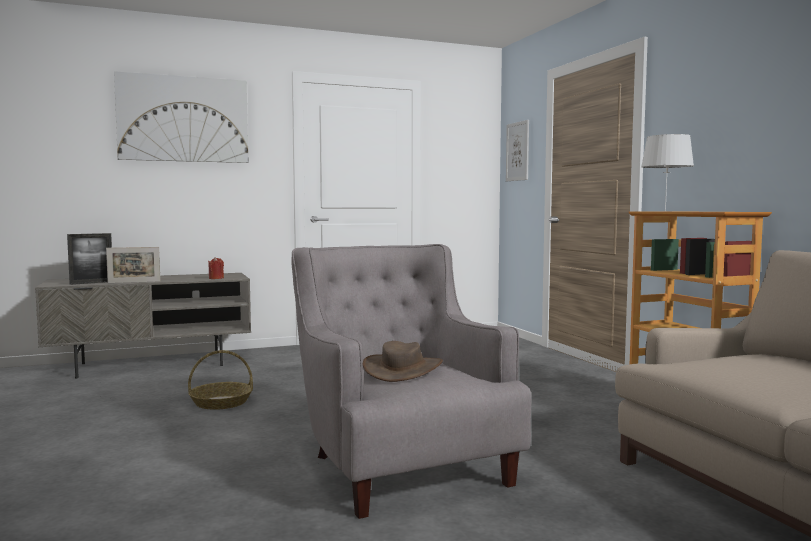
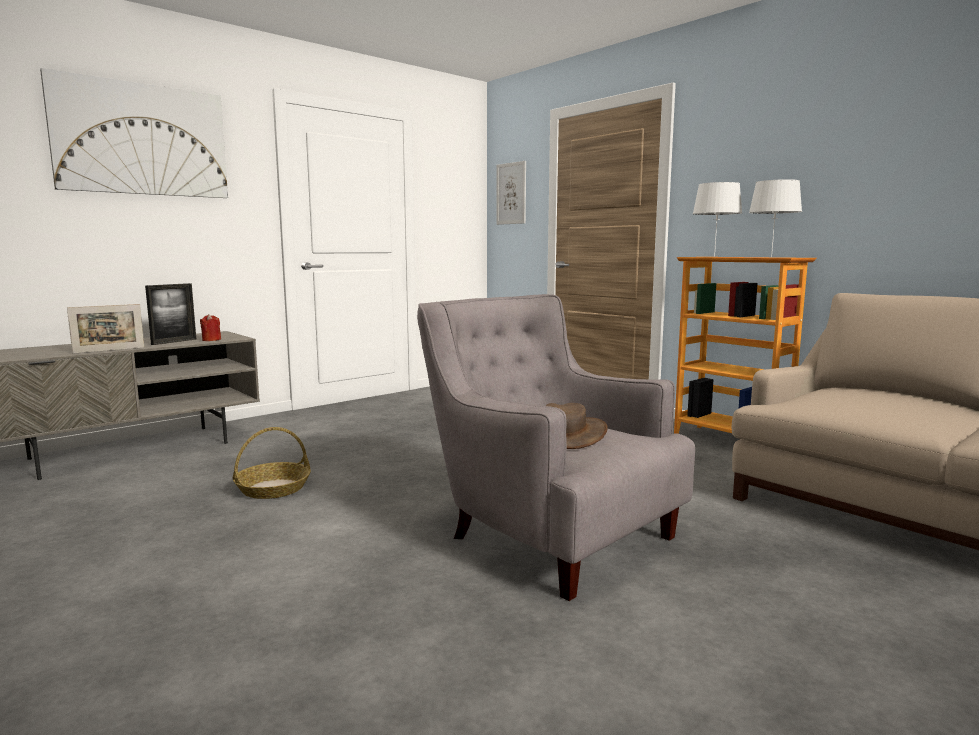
camera: 20 degrees left, 5 degrees up
(91, 283) = (47, 354): picture frame -> picture frame (174, 342)
(722, 211) = (770, 257): none -> white table lamp

